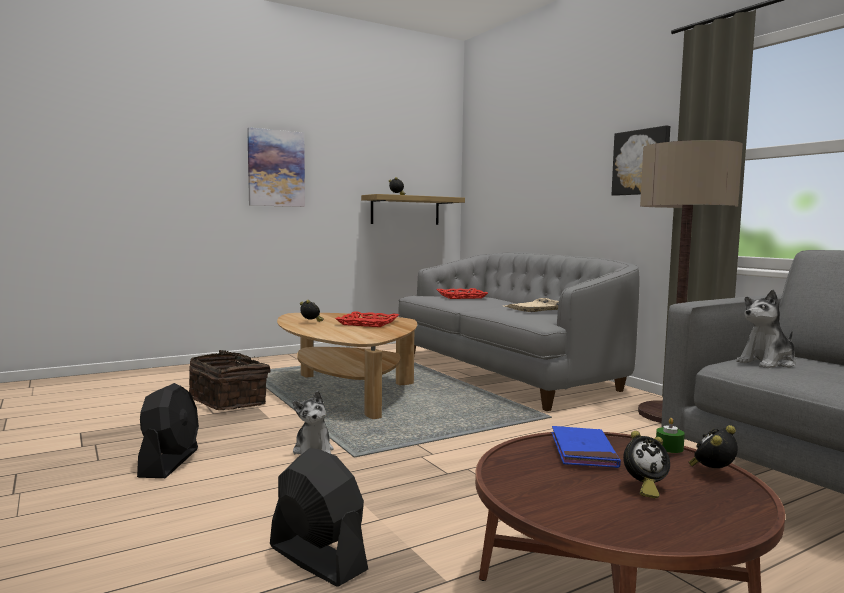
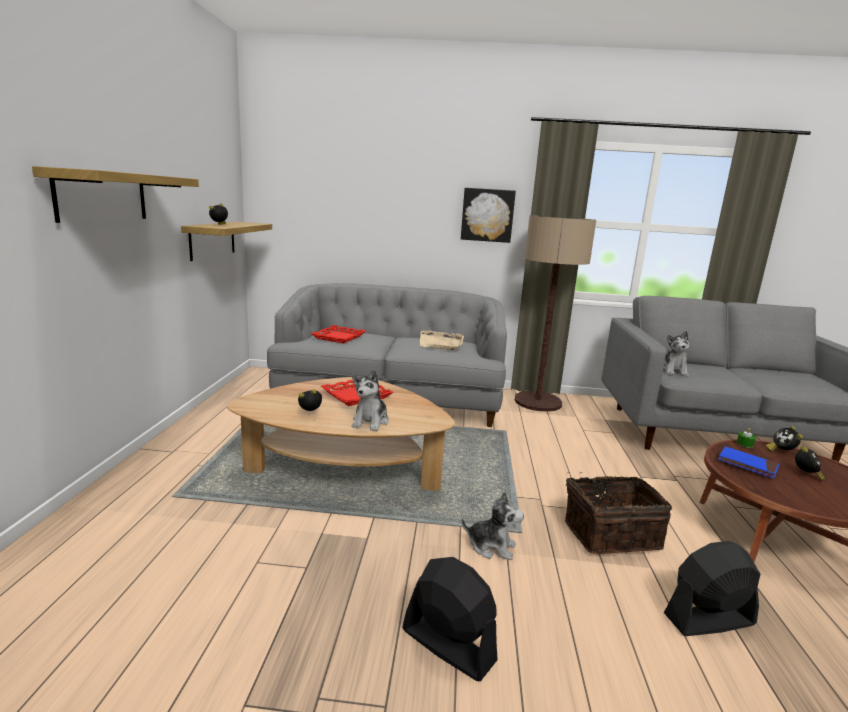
camera: 55 degrees left, 10 degrees up
(230, 401) = (276, 543): basket -> basket (609, 533)
(276, 168) = (102, 196): picture -> shelf
(325, 331) = (370, 421): none -> plush toy

